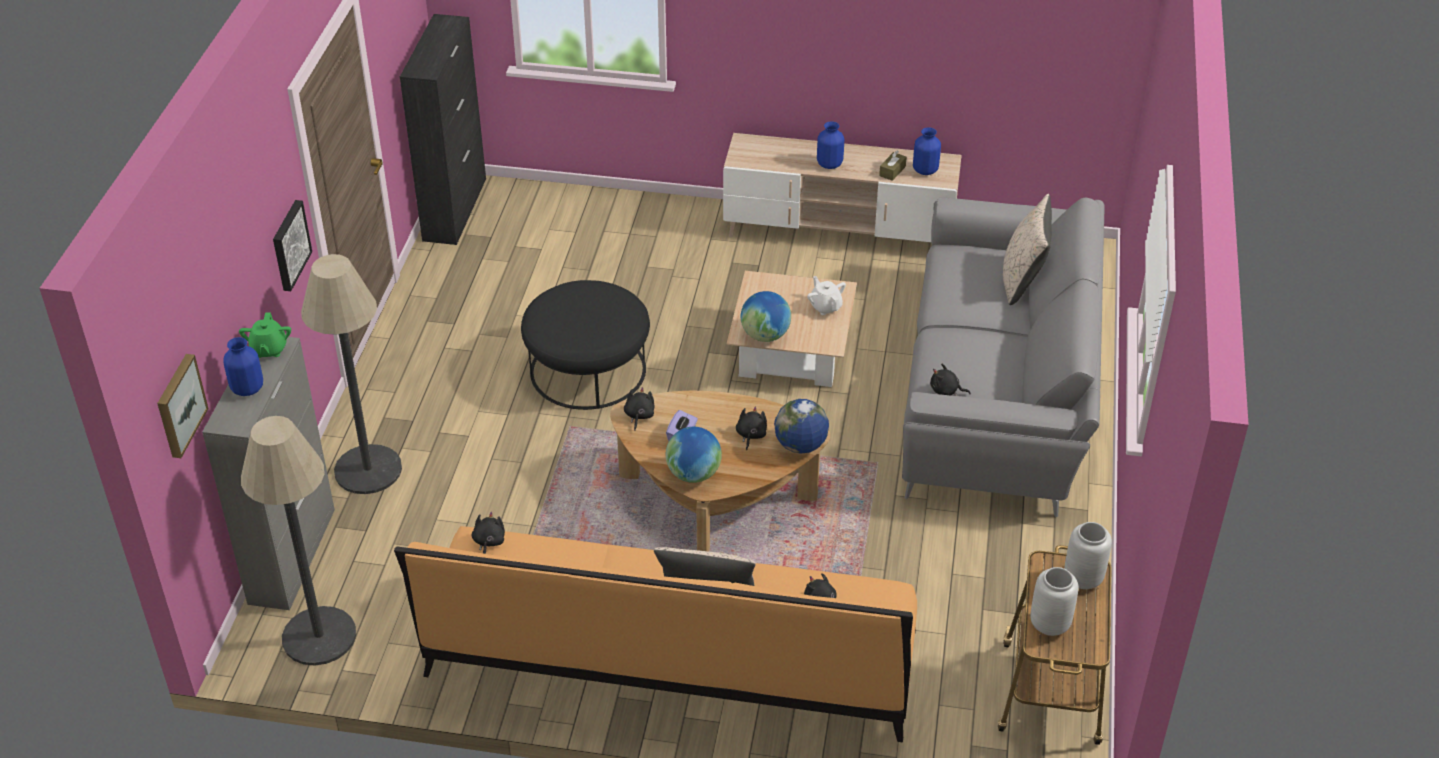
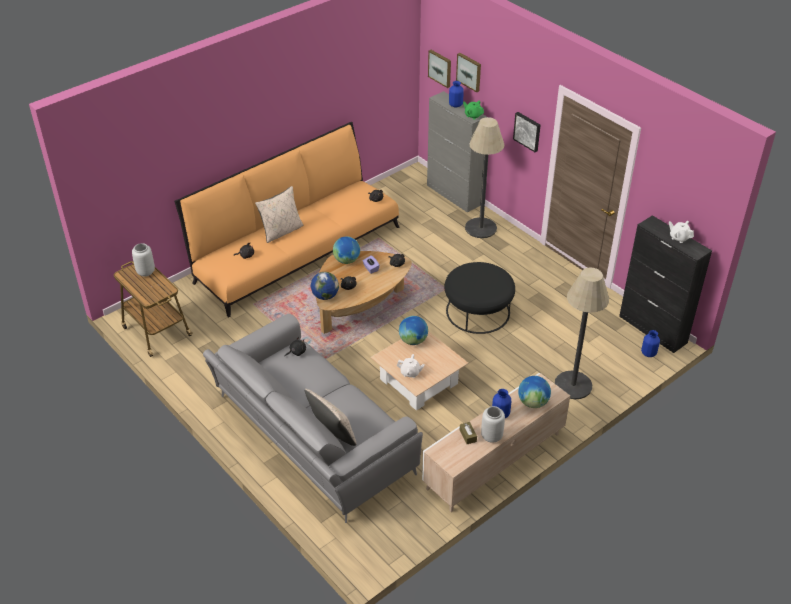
camera: 130 degrees right, 0 degrees up
(211, 313) = (469, 71): none -> picture
(319, 636) = (406, 186): floor lamp -> floor lamp (573, 385)
(432, 42) = (679, 238): none -> white teapot
(780, 151) = (533, 402): none -> globe
(925, 170) = (454, 450): blue vase -> blue vase (648, 353)
(1084, 578) = (149, 294): grey vase -> grey vase (491, 437)

